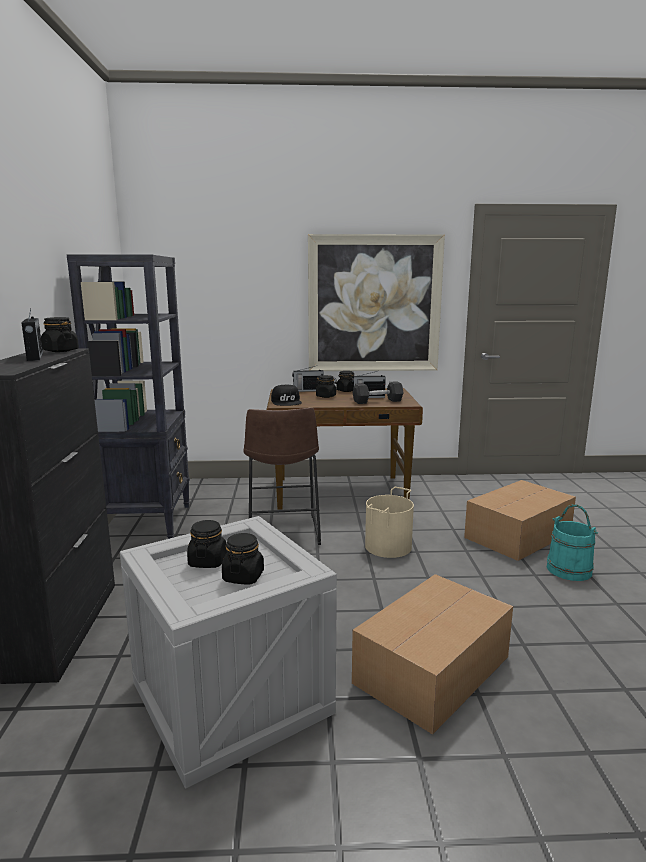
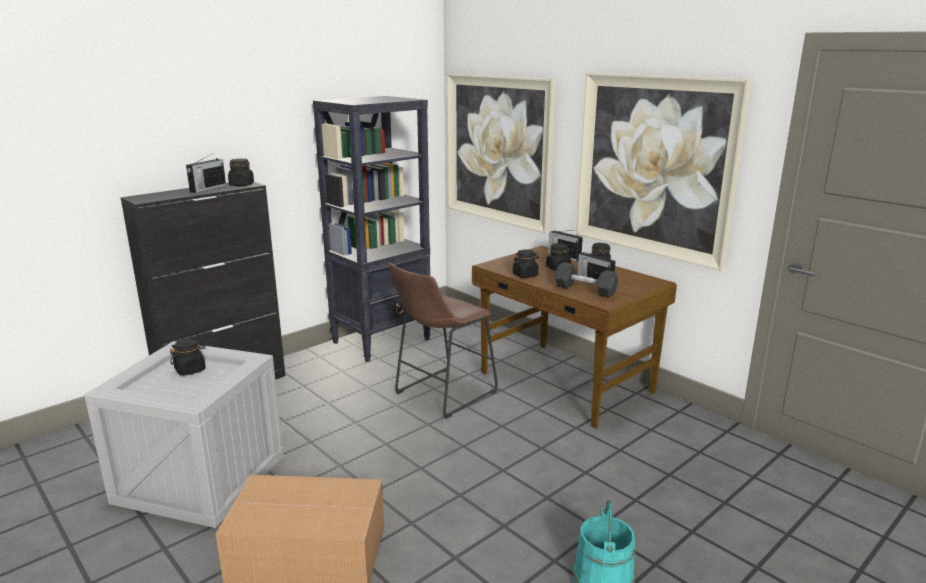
camera: 50 degrees right, 5 degrees up
(206, 311) = (498, 150): none -> picture
(243, 576) = (177, 388): black jar -> black jar (525, 275)
(287, 402) = (506, 263): black cap -> none
(389, 546) = (491, 451): beige bucket -> none
(516, 535) = (637, 518): cardboard box -> none

